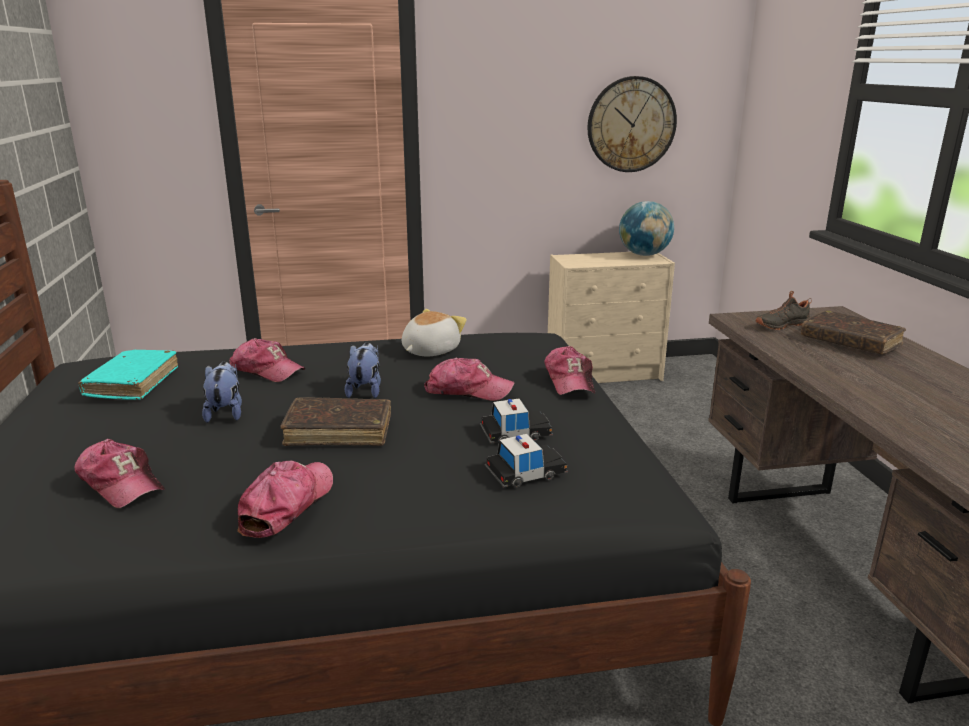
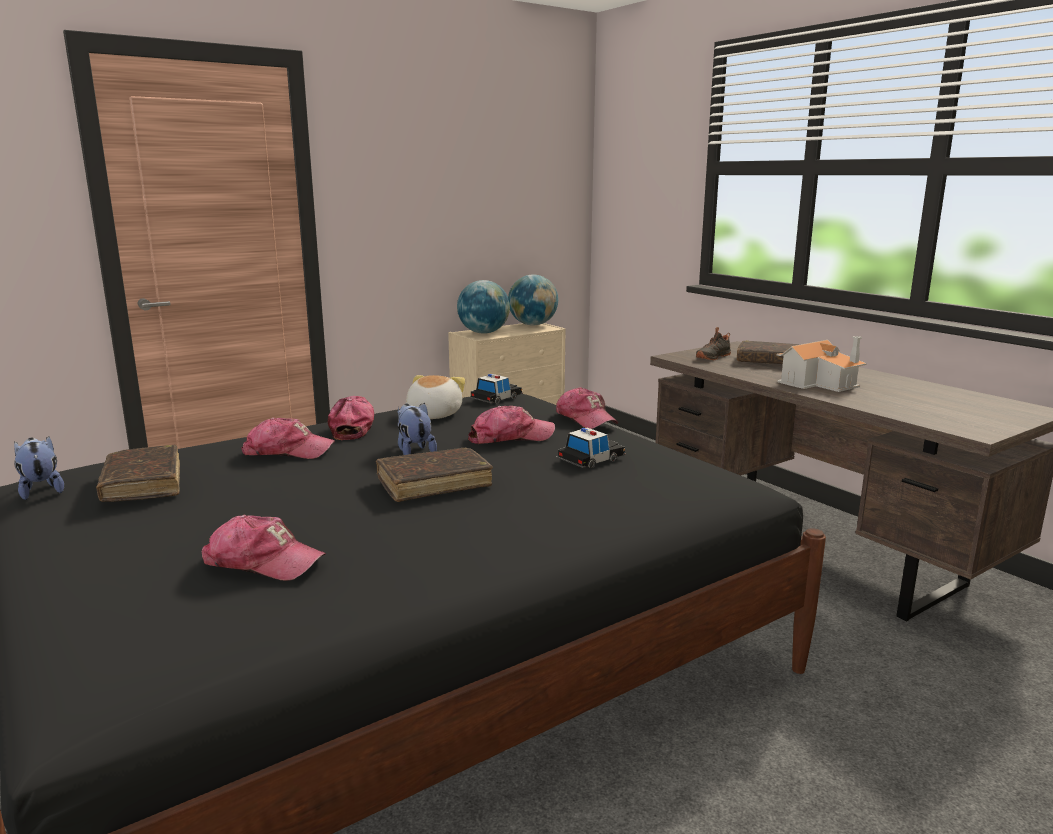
camera: 25 degrees left, 5 degrees down
(133, 383) = (143, 484): turquoise book -> brown book
(226, 413) = (294, 490): plush toy -> plush toy (41, 490)
(286, 505) = (462, 542): cap -> cap (353, 427)
(525, 472) = (634, 482): toy car -> toy car (496, 398)
(583, 259) = (484, 333): none -> globe
(631, 124) = (507, 205): wall clock -> none
(875, 383) = (819, 383): none -> toy house

